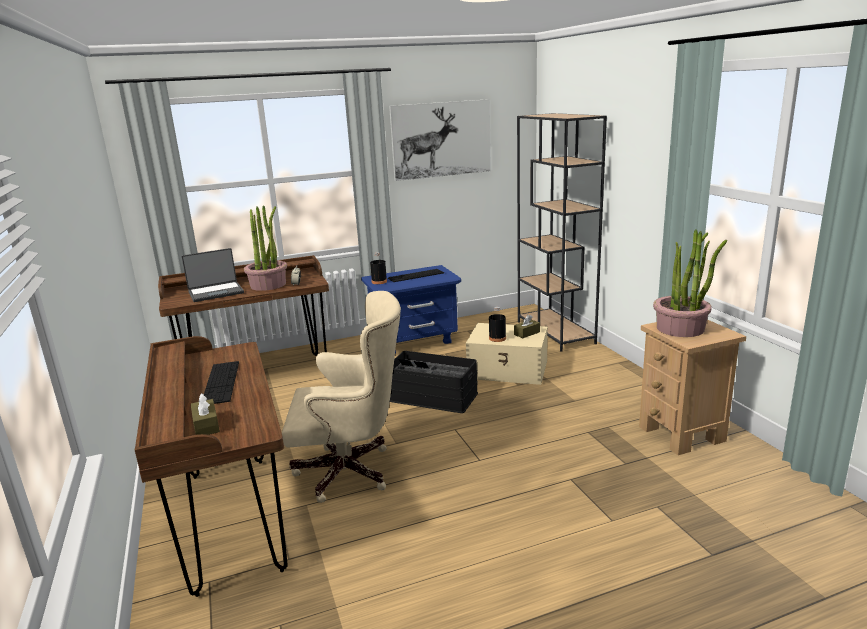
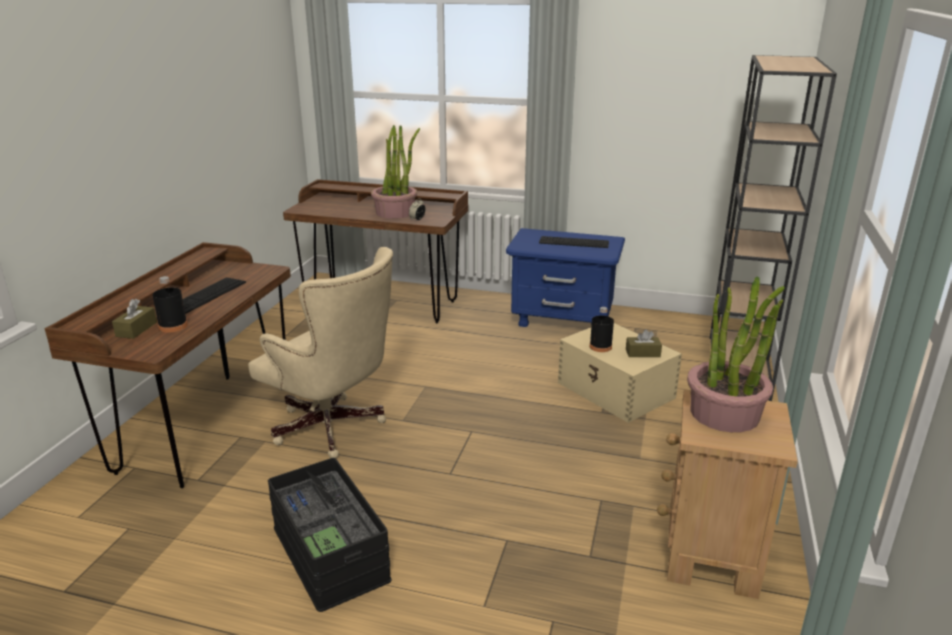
camera: 35 degrees right, 5 degrees up
(216, 292) = (345, 208): laptop -> none
(379, 282) = (526, 238): black bottle -> black bottle (173, 326)
(432, 397) = (496, 388): black storage box -> black storage box (328, 552)
(441, 139) = (657, 74): picture -> none

